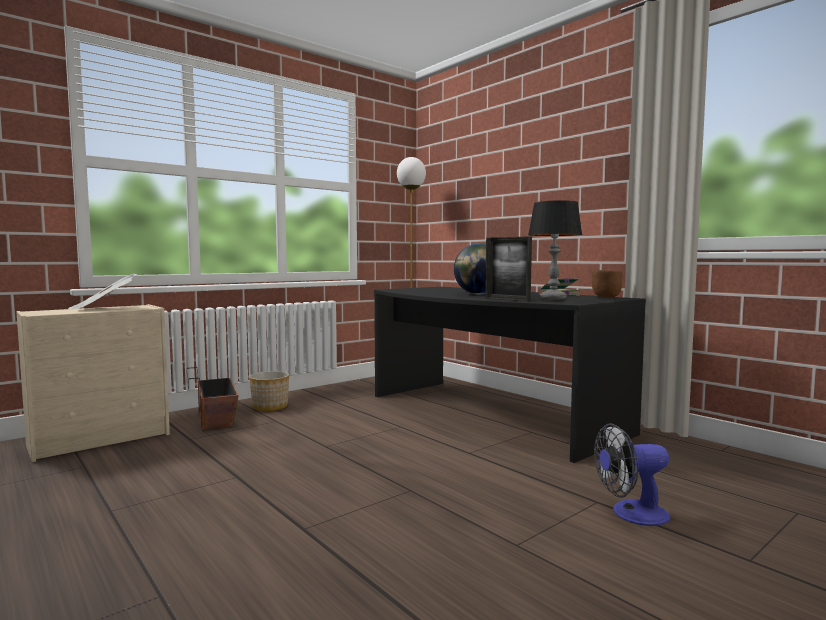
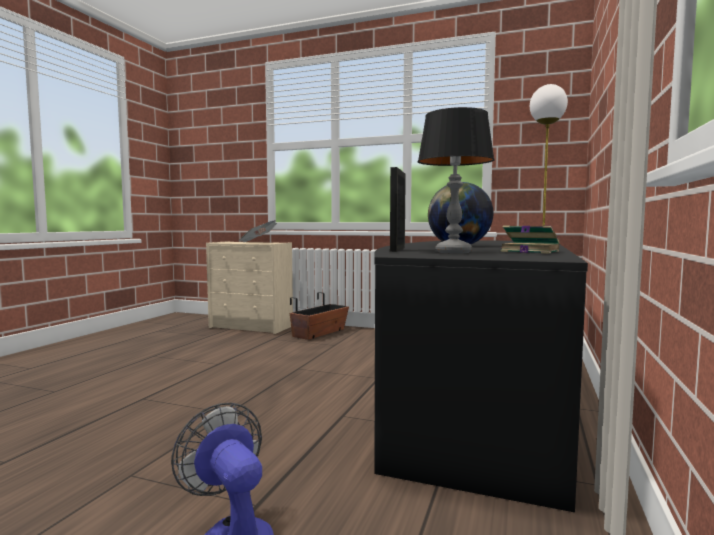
camera: 60 degrees right, 0 degrees up
(270, 407) = (362, 336): planter -> none
(606, 297) = (553, 256): brown bowl -> none

